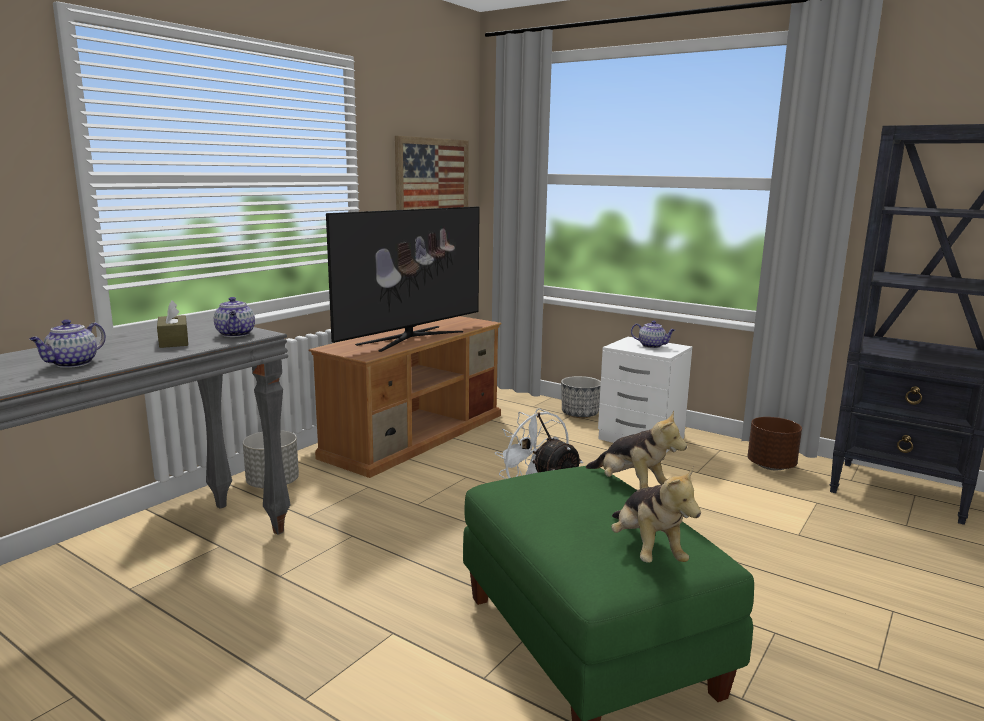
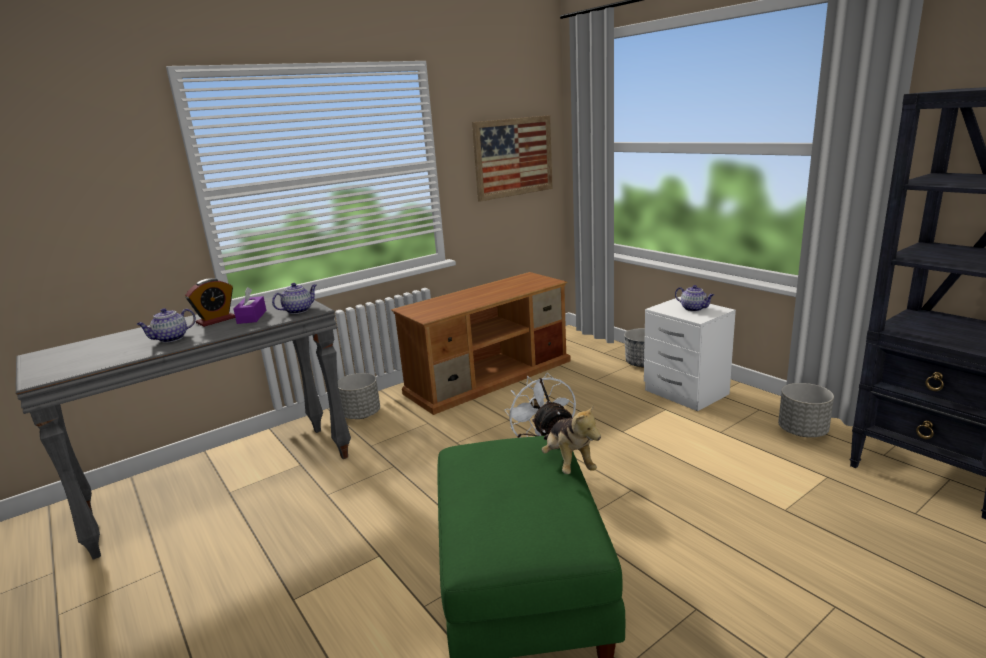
camera: 20 degrees right, 5 degrees up
(121, 345) = (216, 320): none -> alarm clock
(174, 341) = (252, 317): brown tissue box -> purple tissue box
(236, 334) = (298, 310): teapot -> teapot turned 135 degrees counterclockwise
(410, 338) = (476, 299): television -> none
(646, 550) = (527, 532): plush toy -> none
(770, 466) = (802, 431): brown planter -> grey planter

